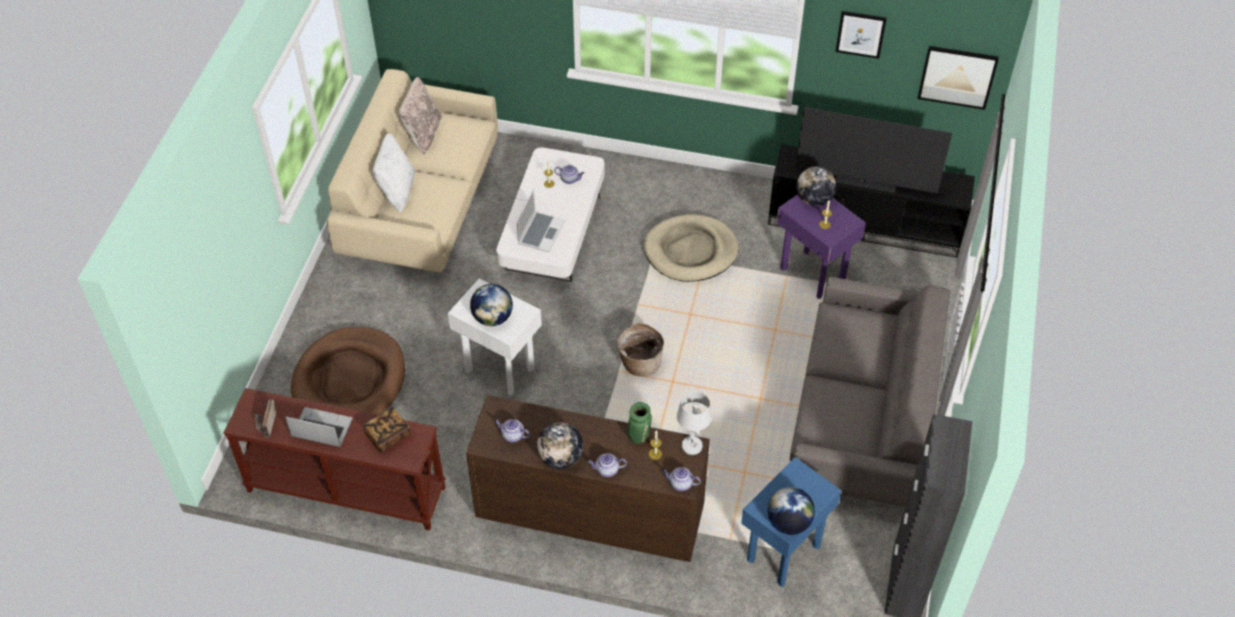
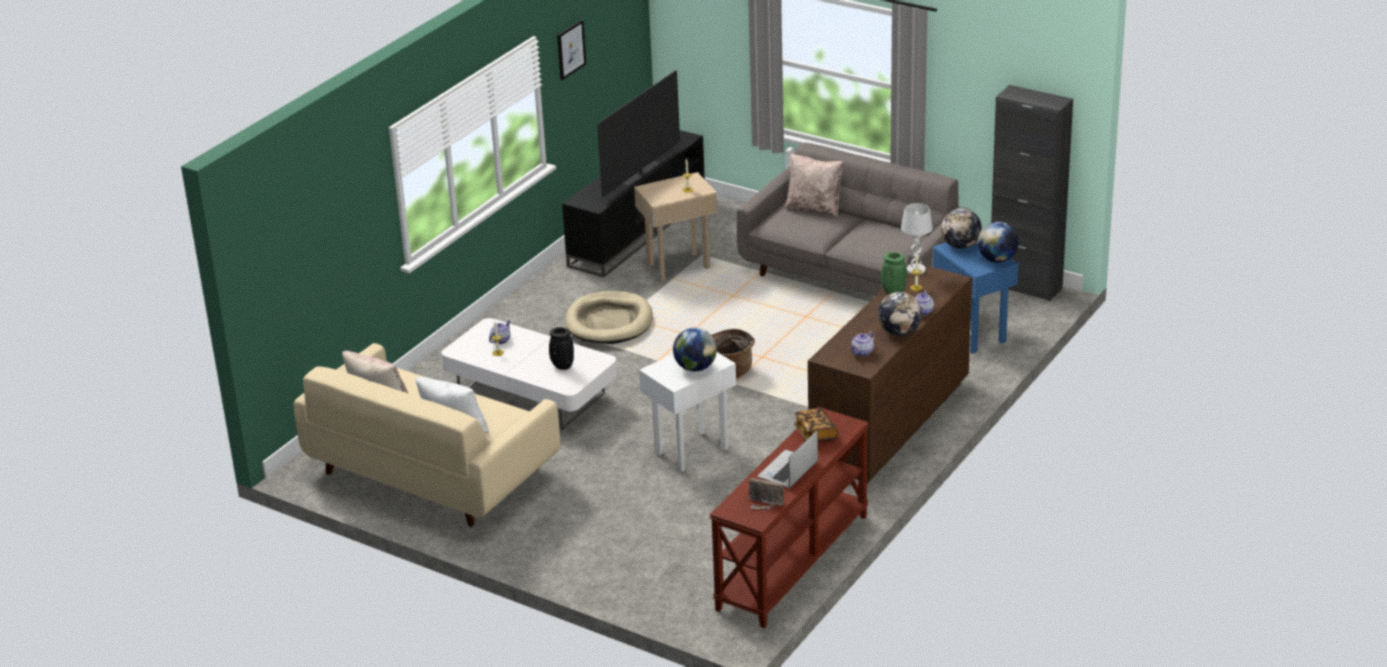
camera: 70 degrees left, 20 degrees down
(350, 380) = (652, 545): brown dog bed -> none
(541, 232) = (561, 366): laptop -> black vase
(680, 484) = (953, 281): teapot -> none
(812, 274) = (679, 266): purple side table -> beige side table
(814, 199) = (655, 189): globe -> globe (961, 246)
(885, 341) = (814, 208): none -> beige pillow
(957, 77) = (626, 44): picture -> none

